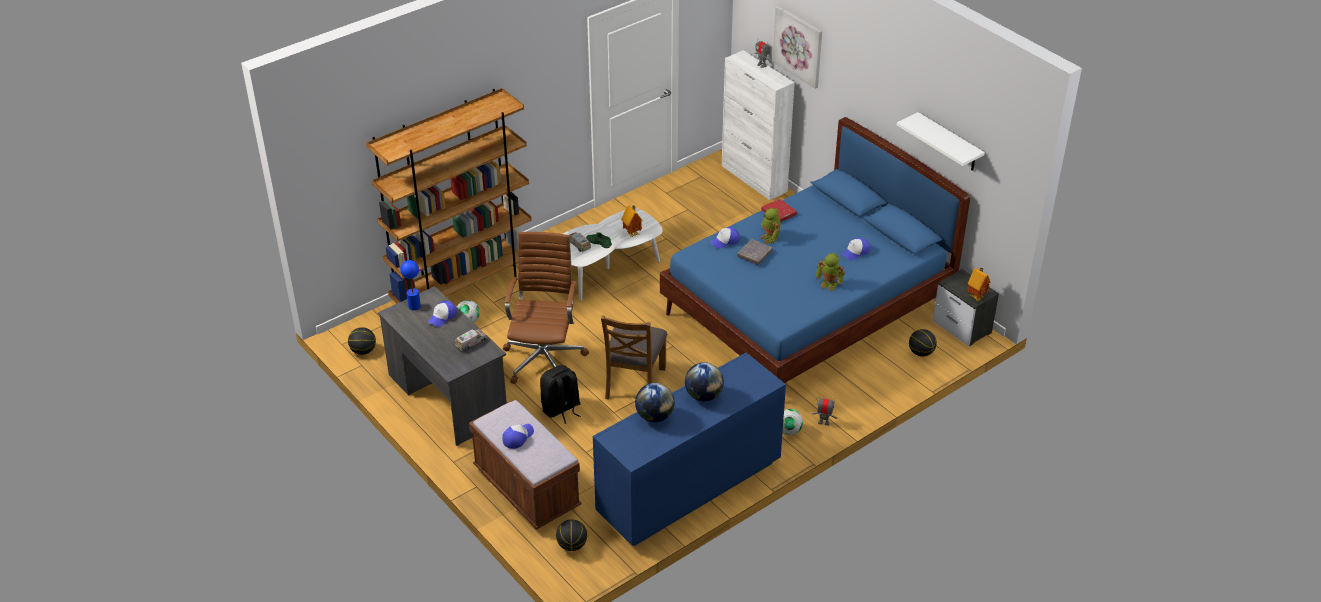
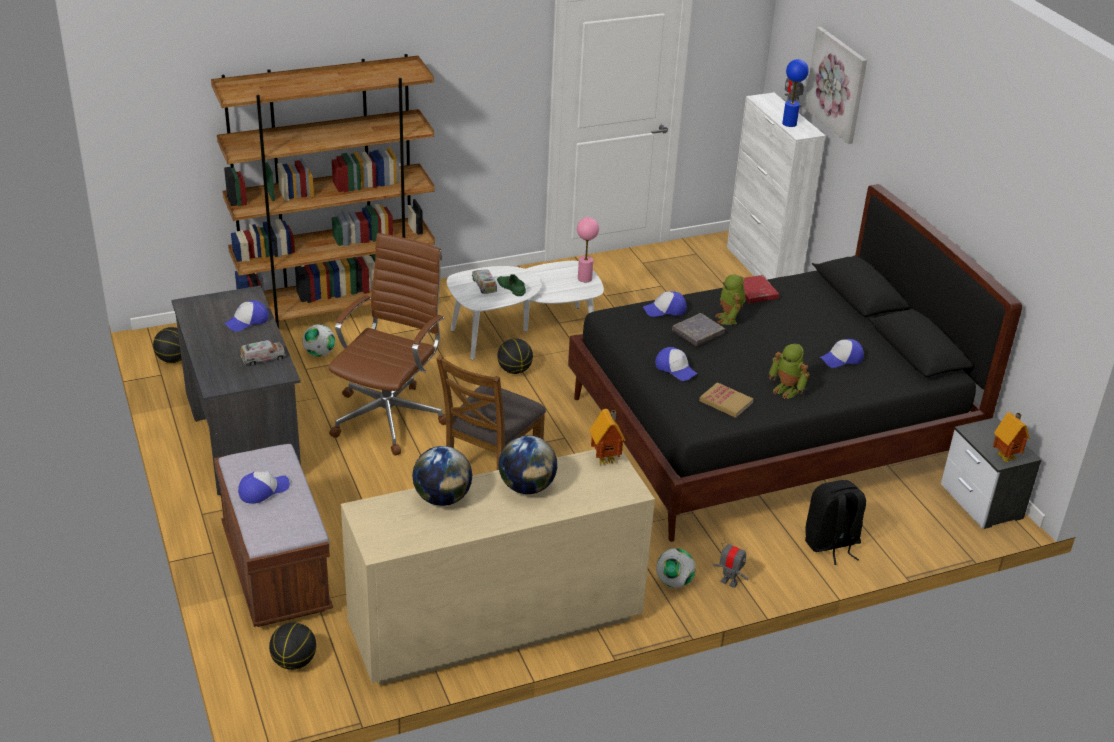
camera: 15 degrees right, 5 degrees down
(414, 306) = (220, 302): blue table lamp -> blue table lamp (789, 123)
(561, 409) = (377, 482): black backpack -> black backpack (831, 544)
(632, 233) = (562, 288): toy house -> toy house (607, 459)
(644, 221) = (585, 278): none -> pink table lamp
(688, 489) = (494, 625): blue dresser -> beige dresser
(751, 285) = (675, 369): none -> cap
(794, 302) = (726, 402): none -> book
(807, 310) = (768, 433): blue bed -> black bed
(921, 353) = (908, 522): basketball -> basketball (514, 370)
(949, 143) = (1005, 224): white shelf -> none

